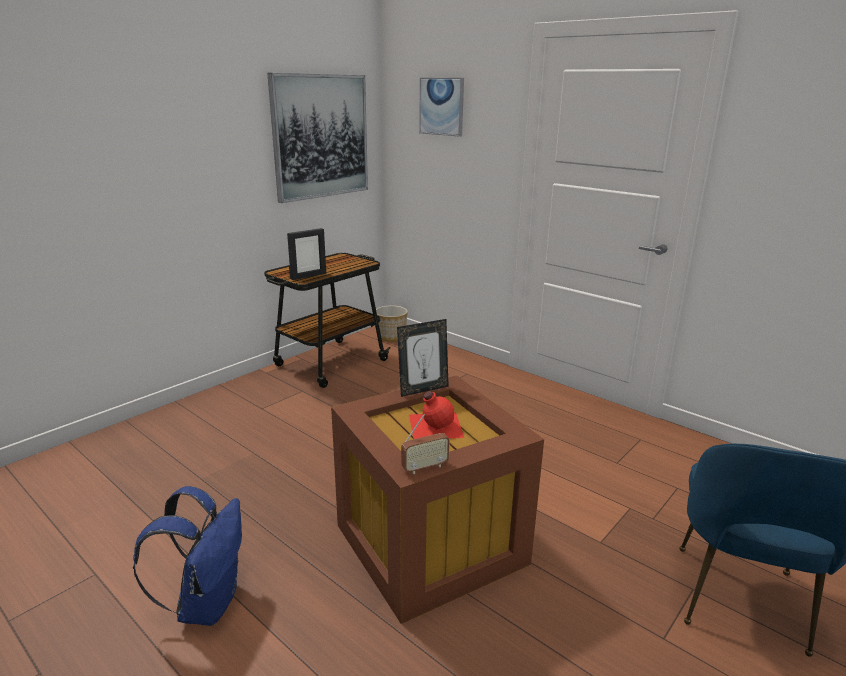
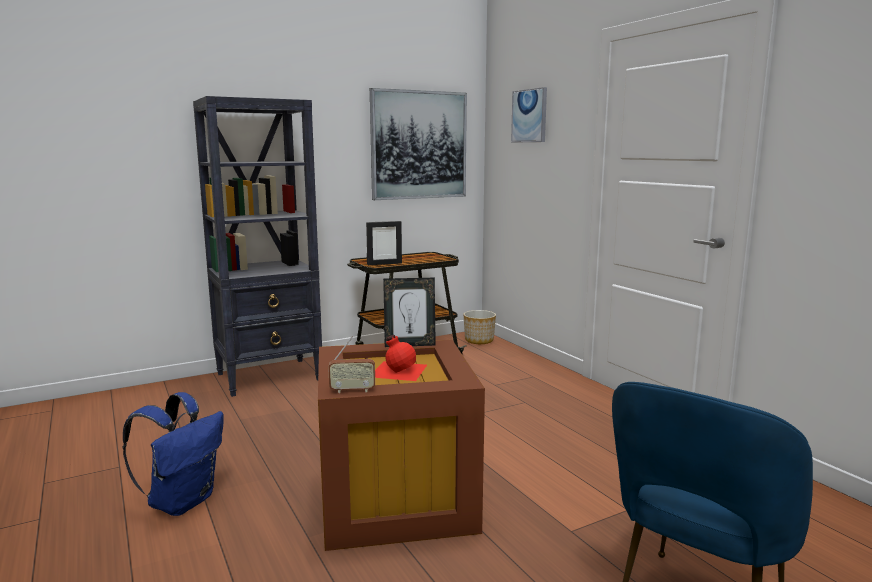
camera: 20 degrees right, 10 degrees down
(199, 415) = (270, 377): none -> black bookcase

